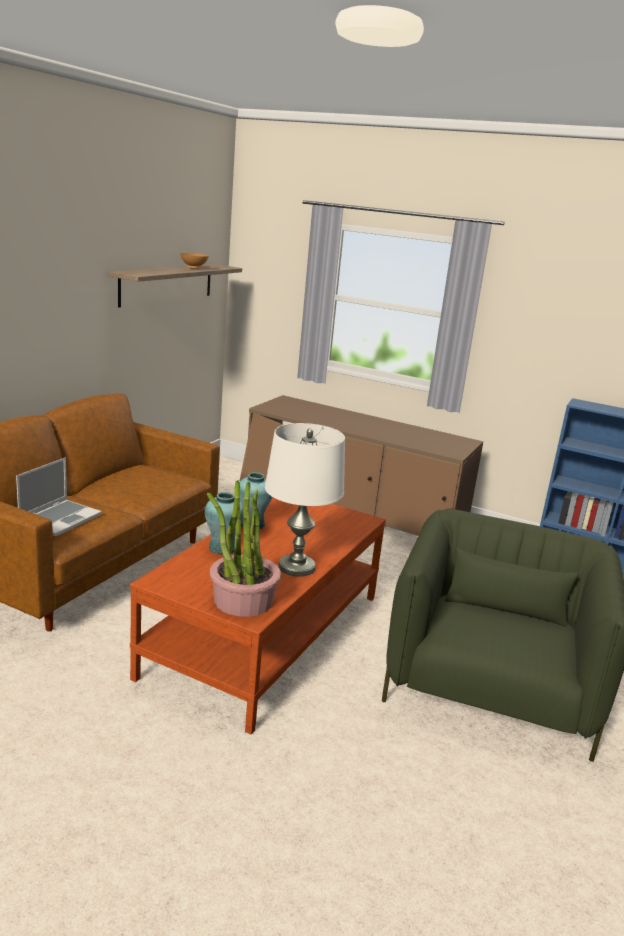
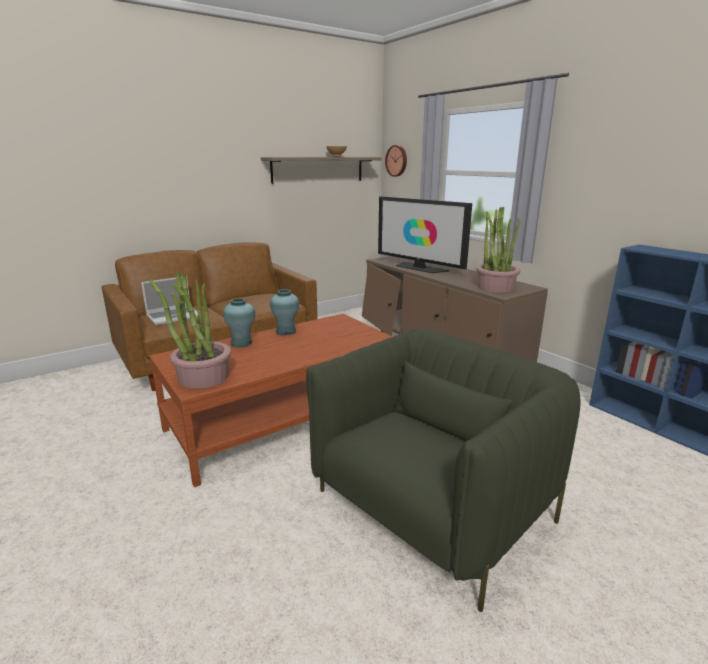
camera: 30 degrees right, 0 degrees up
(257, 272) = (397, 161): none -> wall clock
(296, 567) = (276, 362): white table lamp -> none
(328, 419) = (419, 268): none -> television
(437, 444) = (495, 287): none -> potted plant

